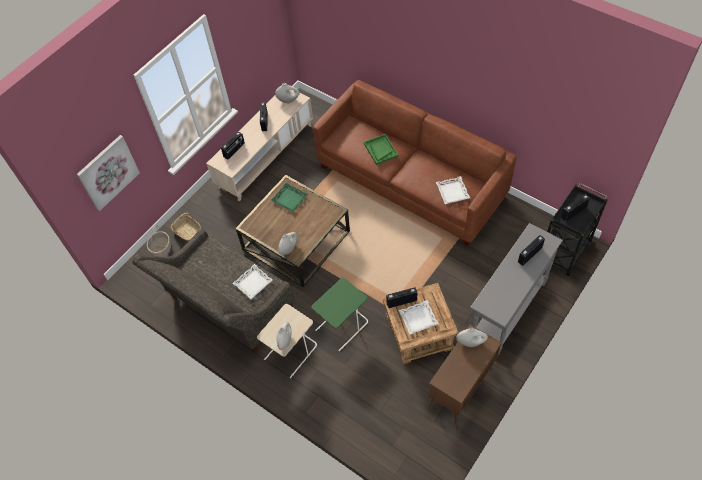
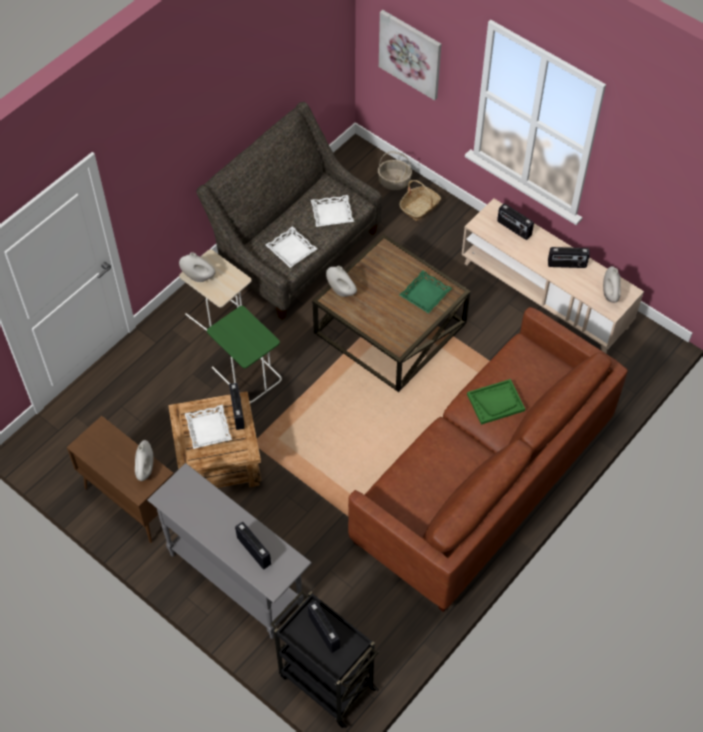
camera: 90 degrees right, 0 degrees up
(453, 192) = (405, 490): white tray -> white tray (332, 214)

